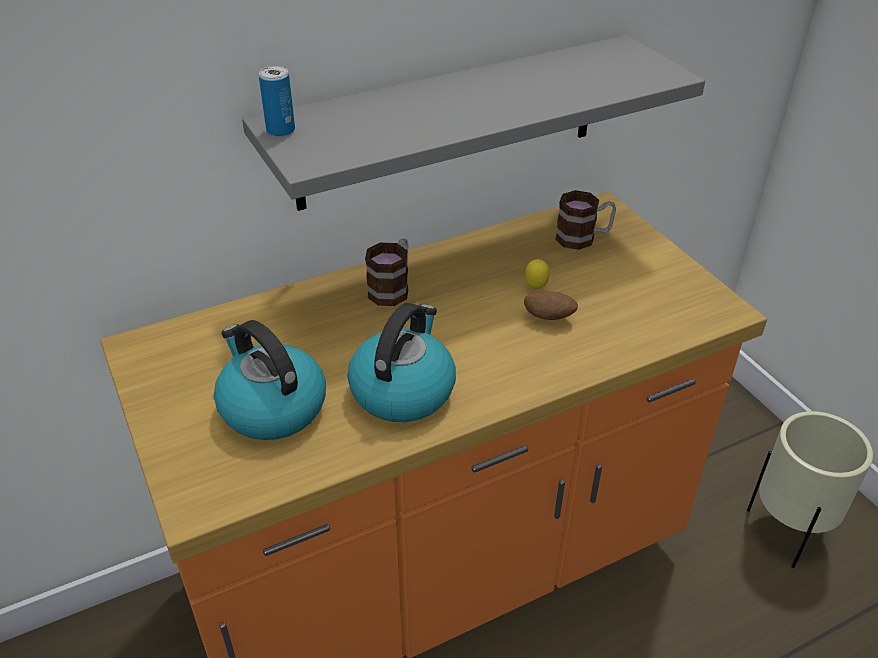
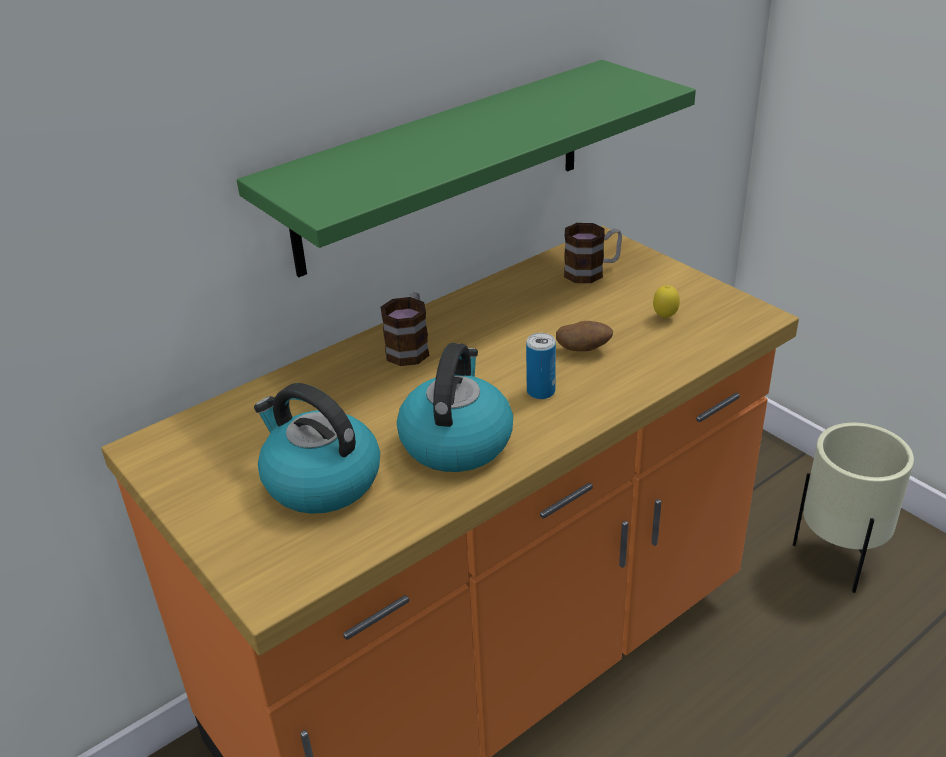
camera: 10 degrees left, 5 degrees down
(280, 130) = (284, 184): can -> can (541, 391)
(450, 122) = (442, 166): grey shelf -> green shelf
(535, 288) = (560, 325): lemon -> lemon (664, 317)

